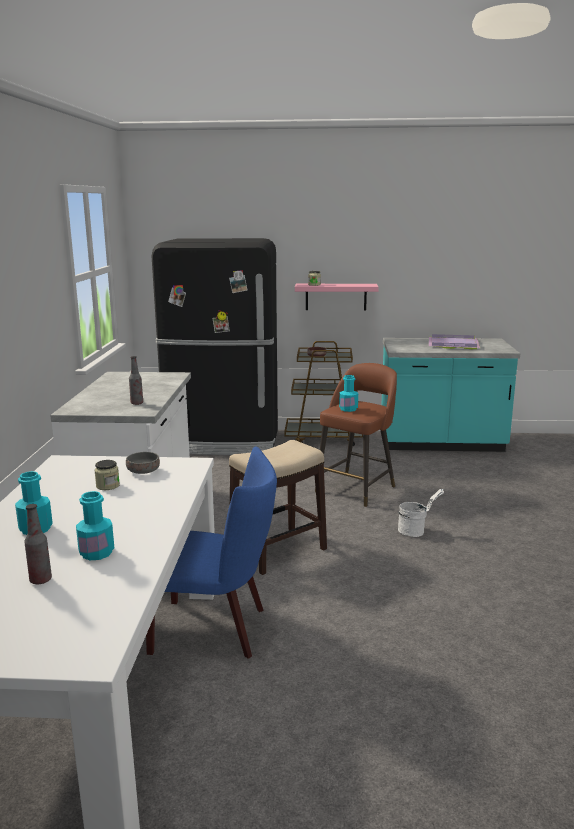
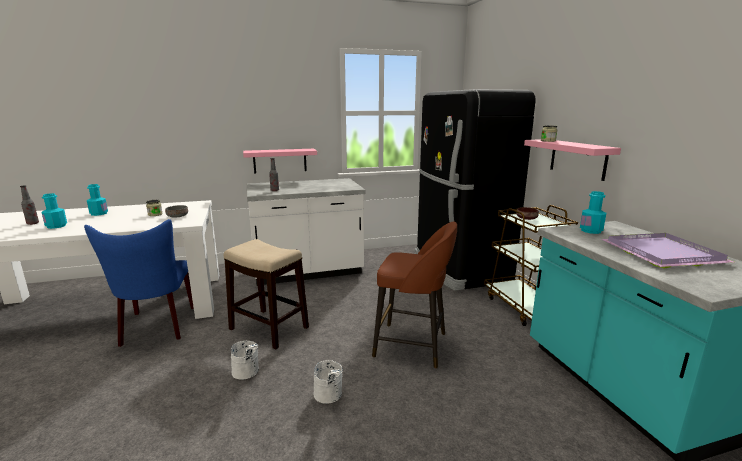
camera: 70 degrees right, 0 degrees up
(40, 369) = (280, 160): none -> pink shelf
(348, 409) = (401, 258): turquoise bottle -> turquoise bottle (591, 231)
(363, 566) = (247, 373): none -> white bucket

